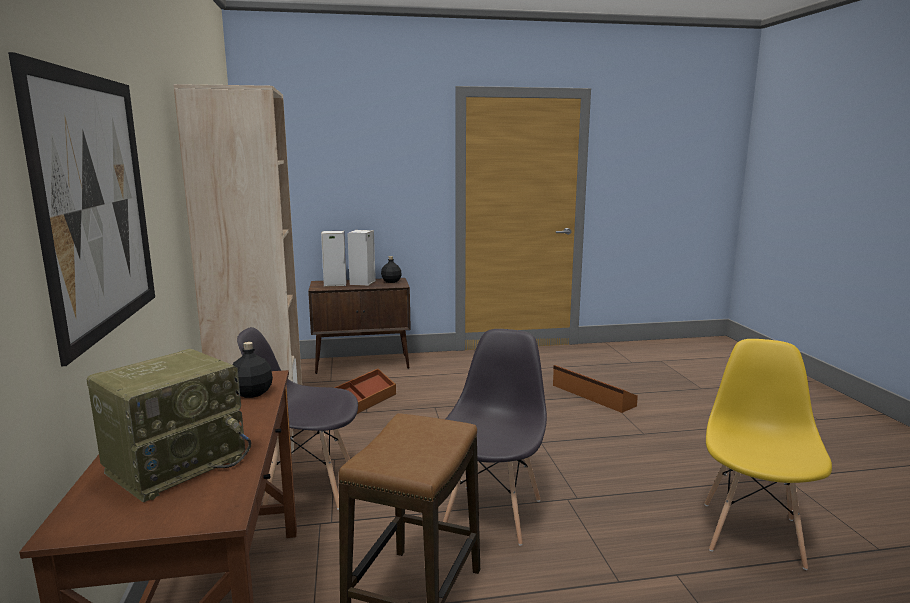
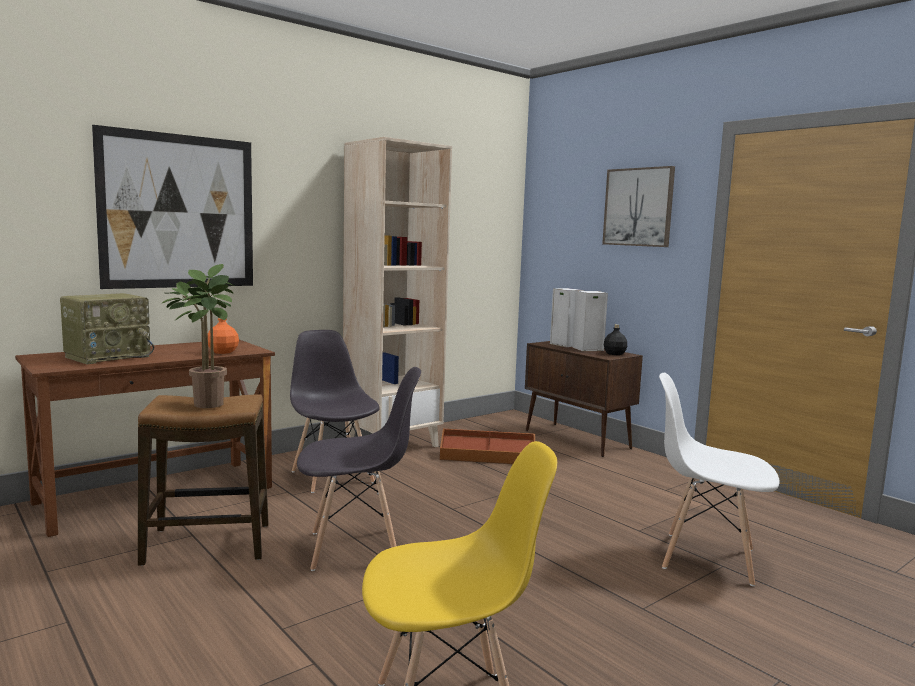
camera: 60 degrees right, 5 degrees down
(177, 464) = (108, 356): radio -> radio turned 60 degrees counterclockwise
(253, 393) = (223, 352): black bottle -> orange bottle
(383, 152) = (638, 207): none -> picture
(414, 444) = (205, 403): none -> potted plant
(592, 395) = (706, 558): brown storage box -> white chair

